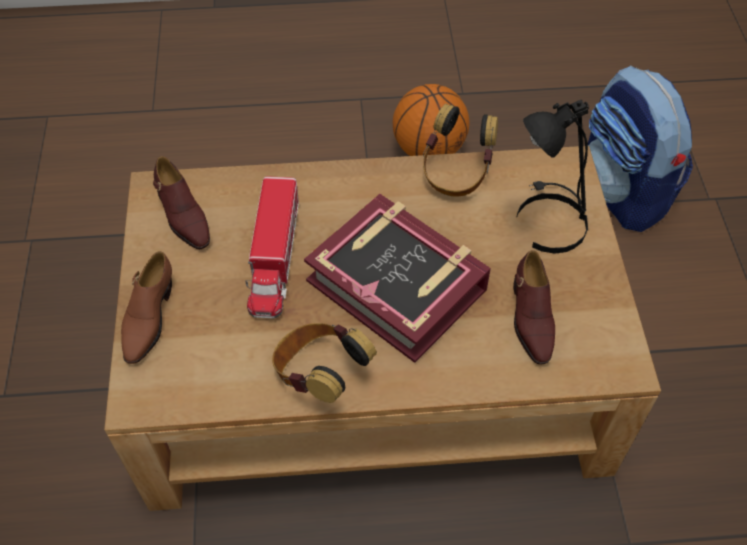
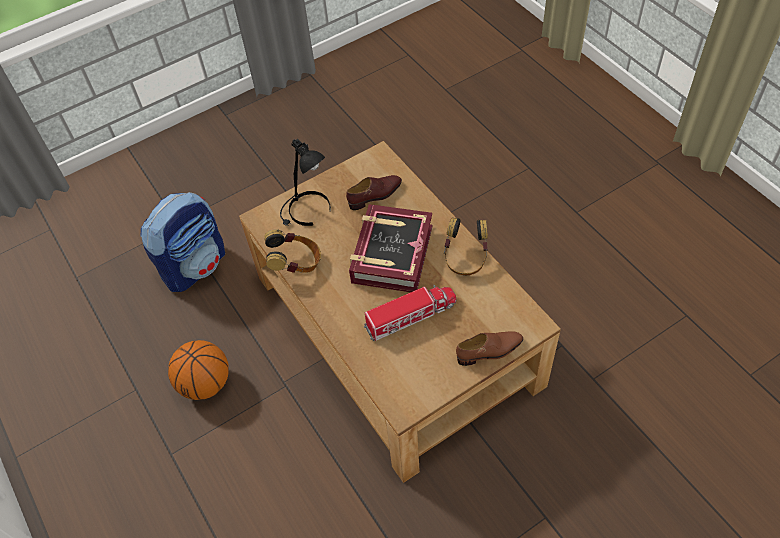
camera: 115 degrees left, 0 degrees up
(183, 216) = (412, 379): brown shoe -> none

